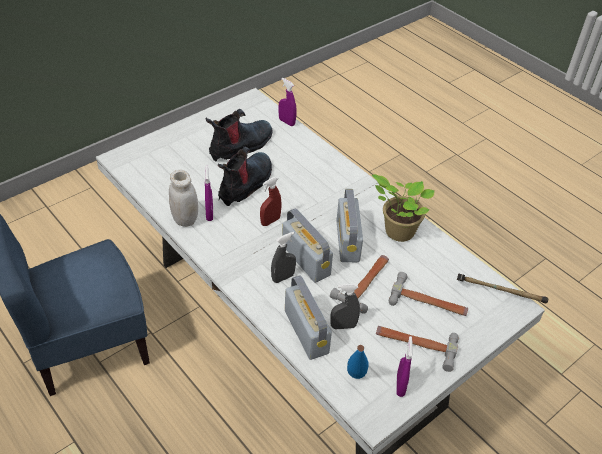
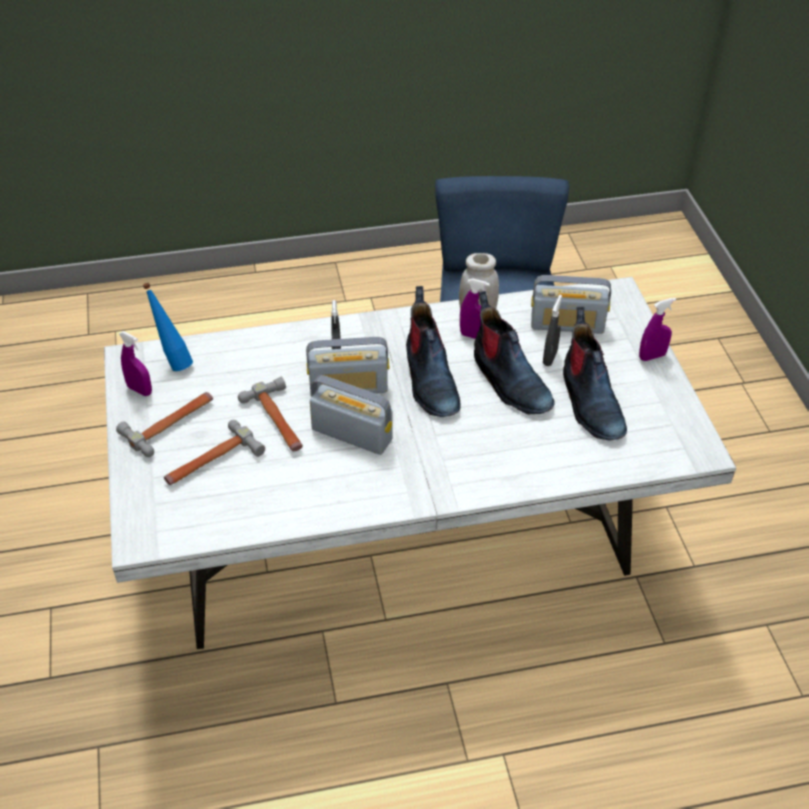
camera: 120 degrees right, 0 degrees up
(270, 221) = (429, 380): red spray bottle -> boot
(287, 122) = (625, 469): purple spray bottle -> purple spray bottle (652, 356)
(306, 331) = (255, 351): radio -> radio (567, 324)
(343, 326) = (239, 380): grey spray bottle -> grey spray bottle (550, 358)
(397, 231) = (334, 488): potted plant -> none
(496, 294) = (170, 531): hammer -> none

